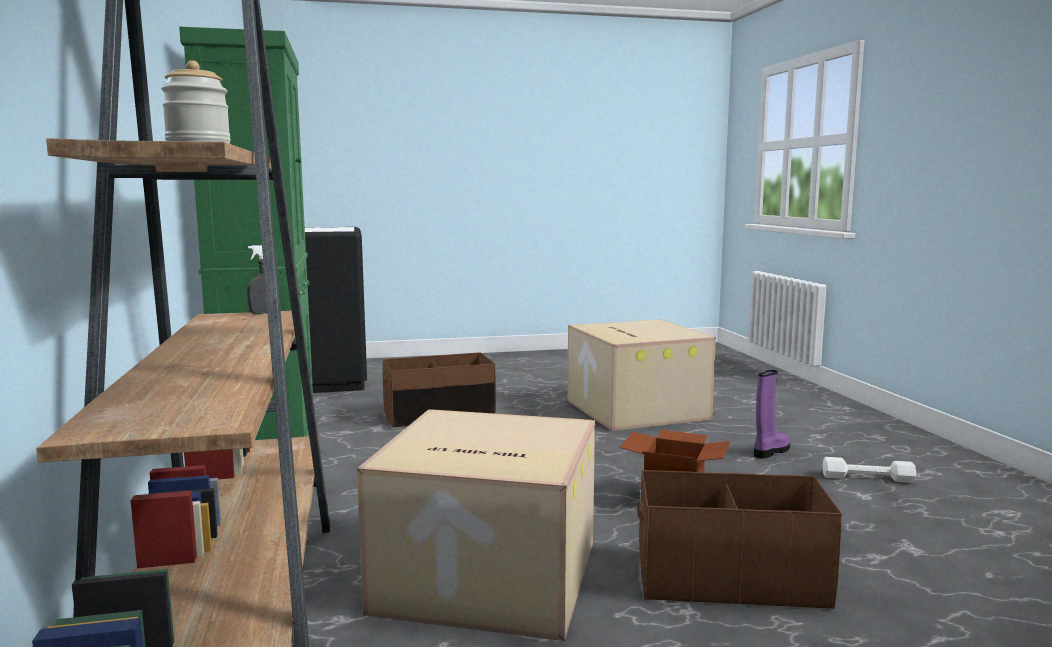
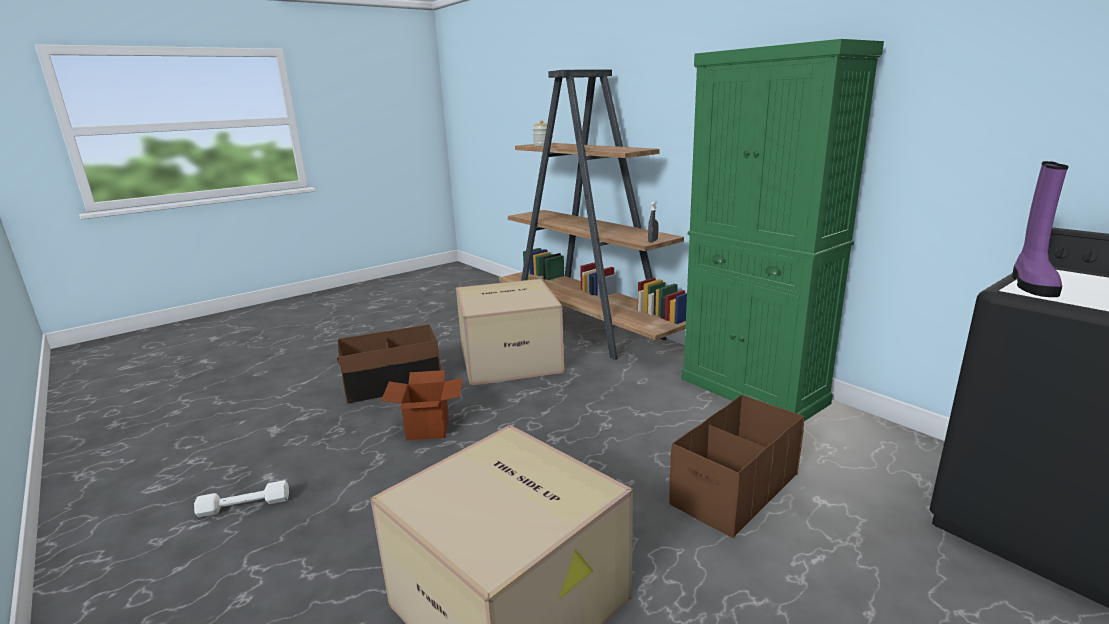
camera: 155 degrees right, 10 degrees up
(770, 451) = (326, 530): purple boot -> purple boot (1031, 284)

